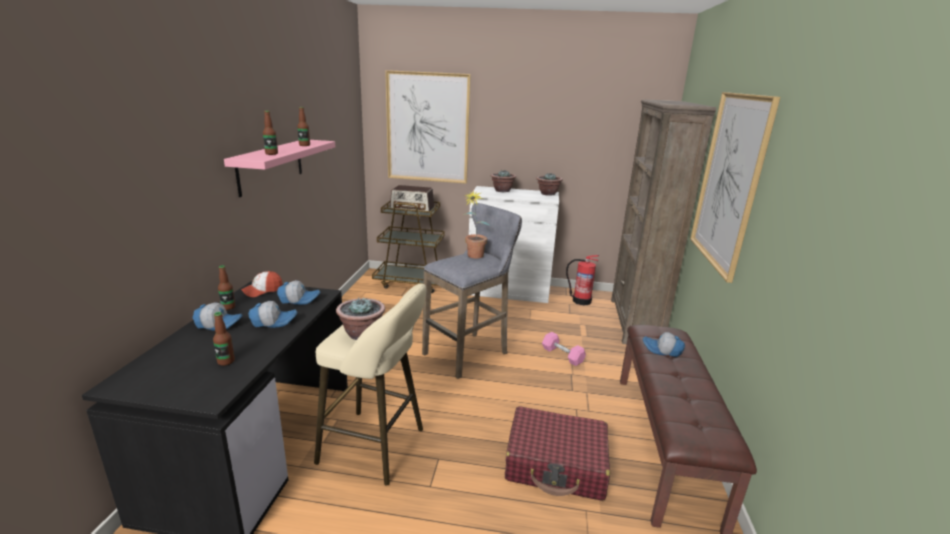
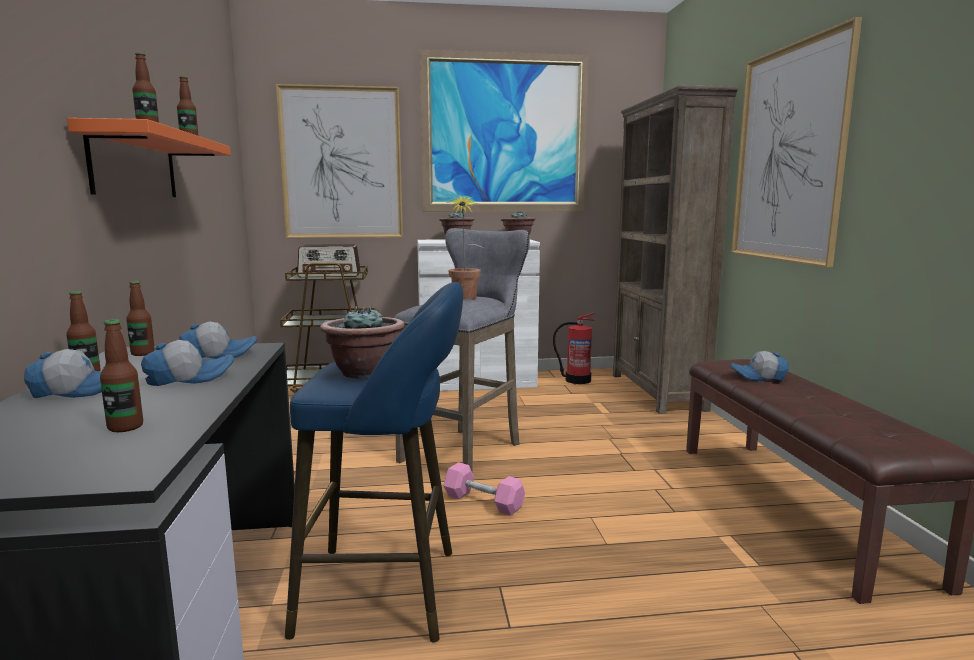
camera: 15 degrees left, 10 degrees down
(262, 291) = (143, 353): cap -> bottle
(271, 166) = (135, 165): pink shelf -> orange shelf
(377, 447) = (389, 591): beige stool -> blue stool
(548, 111) = (505, 134): none -> picture
(556, 464) = (677, 557): red suitcase -> none
(562, 355) = (594, 436): pink dumbbell -> pink dumbbell (483, 502)

